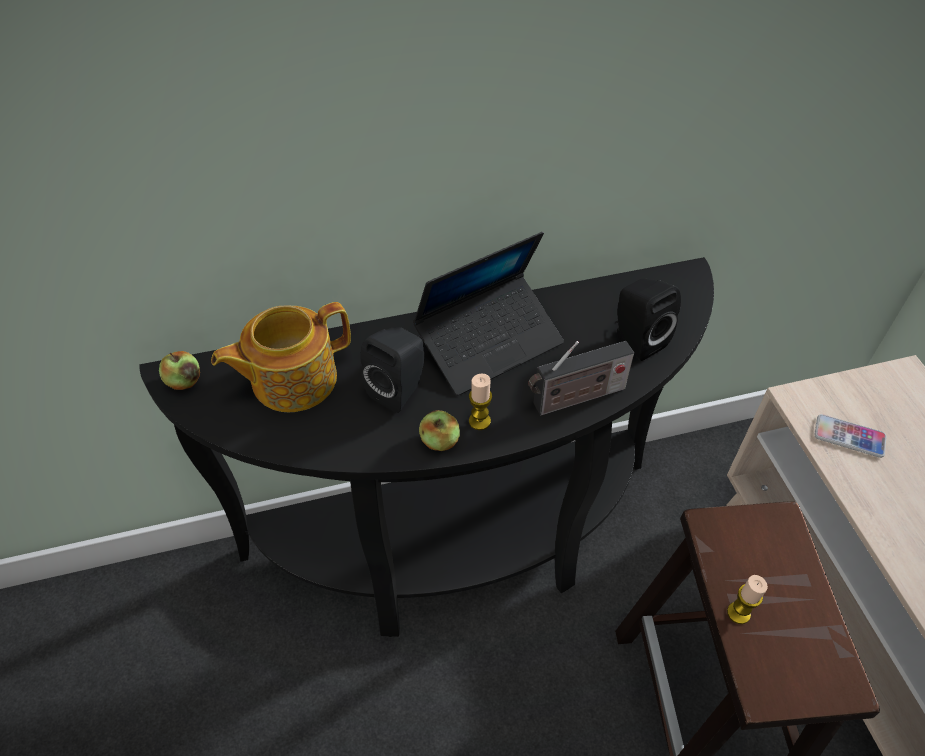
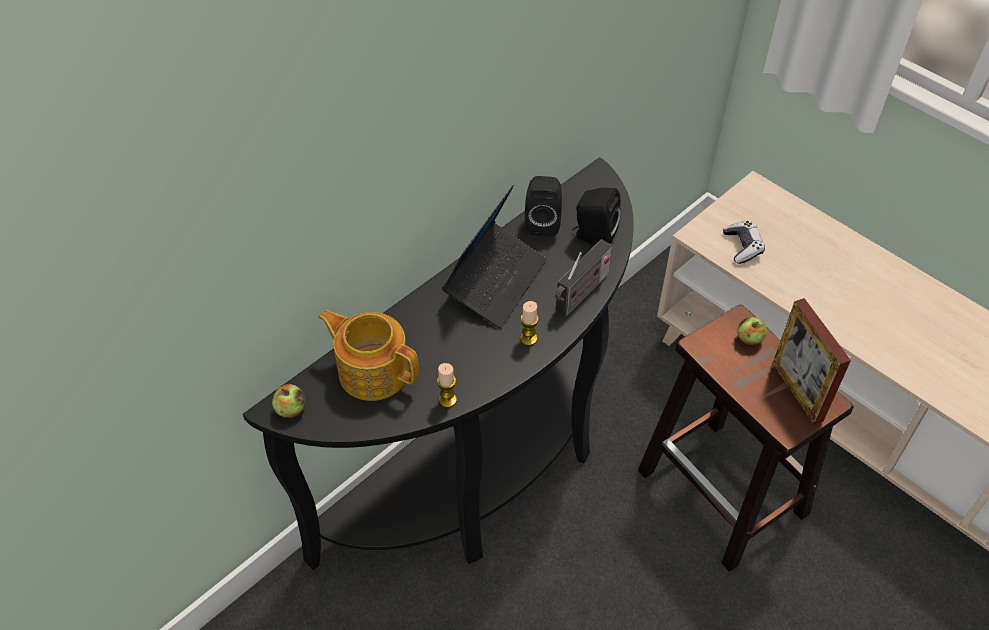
camera: 30 degrees left, 0 degrees up
(292, 379) = (373, 370): teapot -> teapot turned 90 degrees clockwise
(400, 389) = (457, 342): black speaker -> black speaker (542, 222)
(439, 441) = (511, 364): apple -> apple (749, 339)
(738, 613) = (747, 390): candle -> candle (447, 400)
(806, 650) = (797, 392): none -> picture frame
(849, 436) = (742, 247): phone -> game controller

